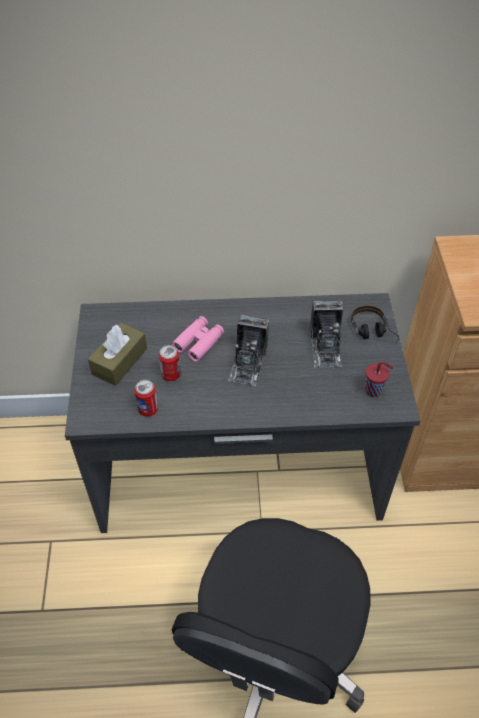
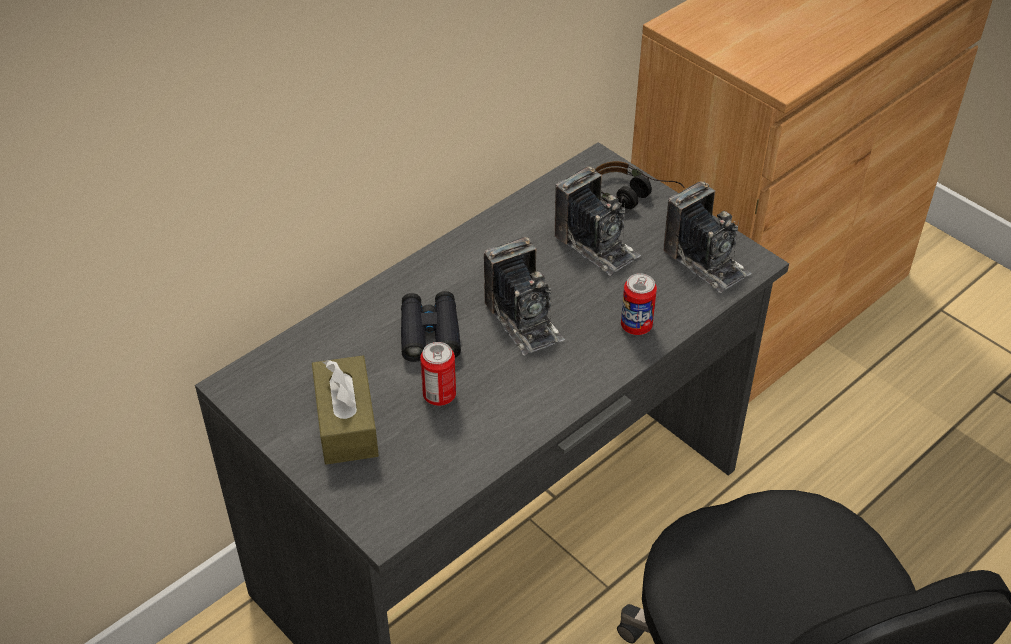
camera: 40 degrees left, 5 degrees down
(148, 409) = (458, 456): can -> can (636, 326)
(199, 342) = (430, 333): pink binoculars -> black binoculars
(374, 391) = (706, 261): red cup -> camera

